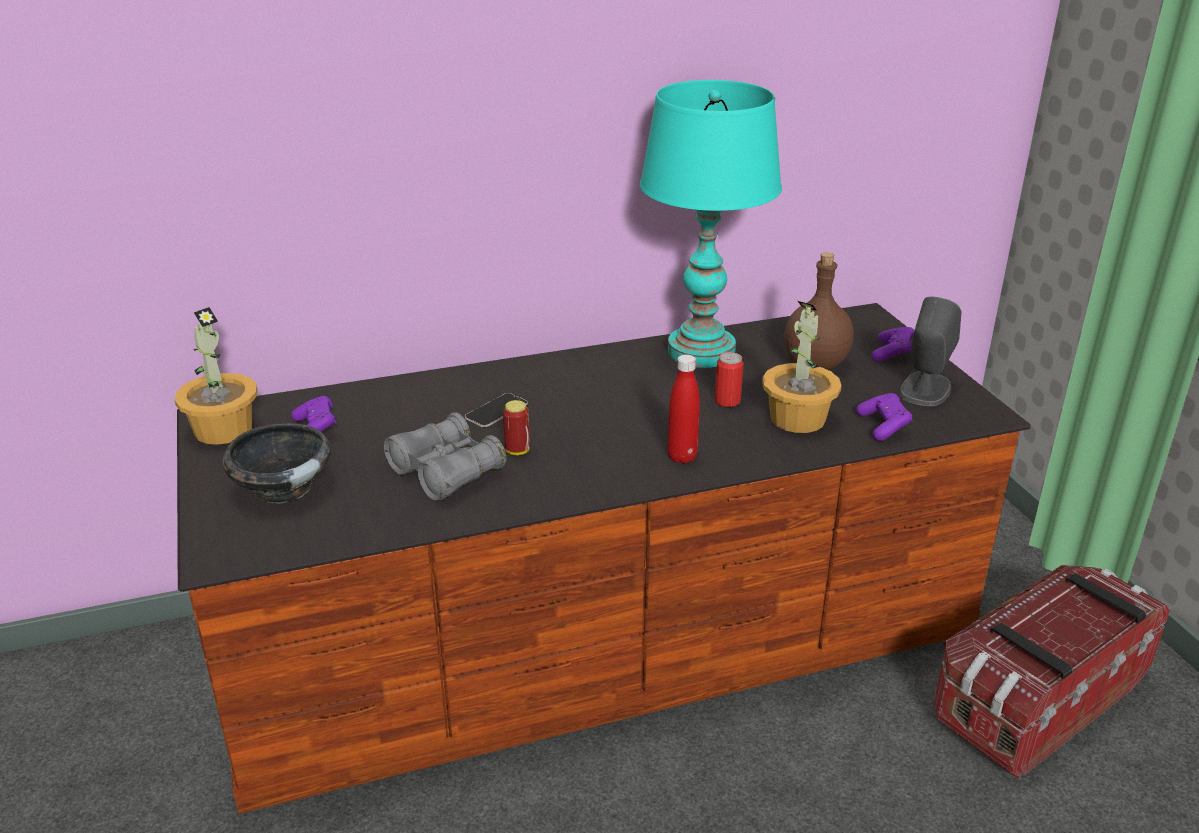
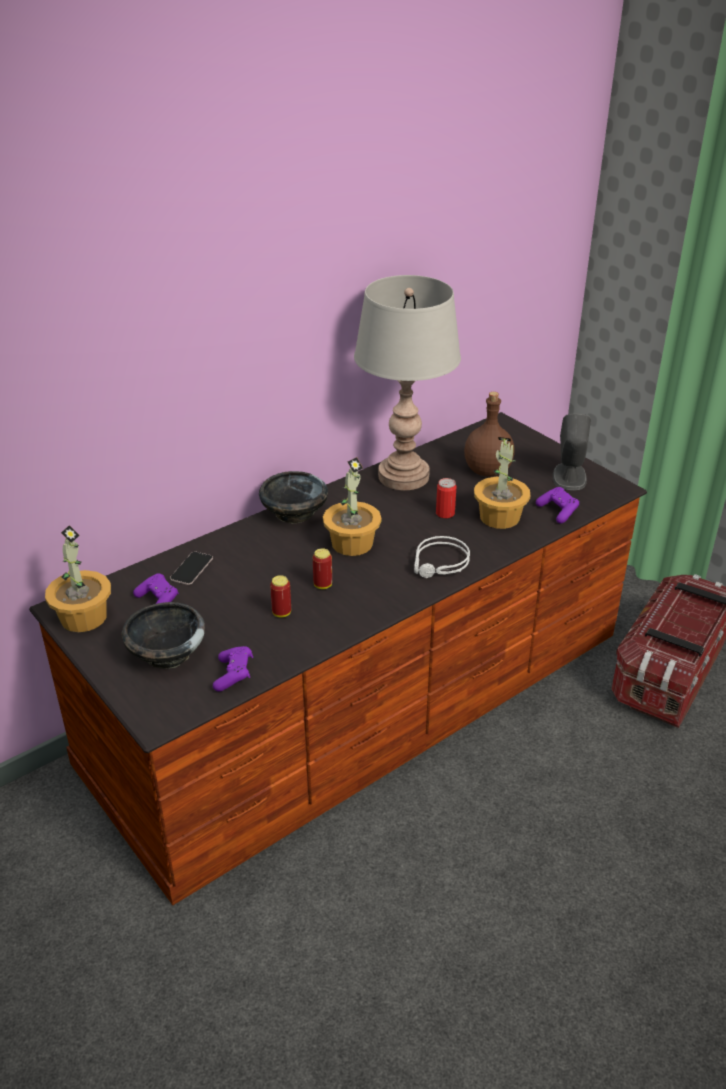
camera: 20 degrees left, 5 degrees up
(446, 471) = (281, 613): grey binoculars -> can
(496, 411) = (286, 556): phone -> phone (191, 569)
(538, 367) = (293, 513): none -> black bowl
(585, 412) = (351, 543): none -> potted plant
(682, 457) = (440, 564): red bottle -> grey headphones
(701, 352) = (404, 476): turquoise table lamp -> grey table lamp
(893, 353) = (534, 452): purple game controller -> purple game controller (234, 675)

